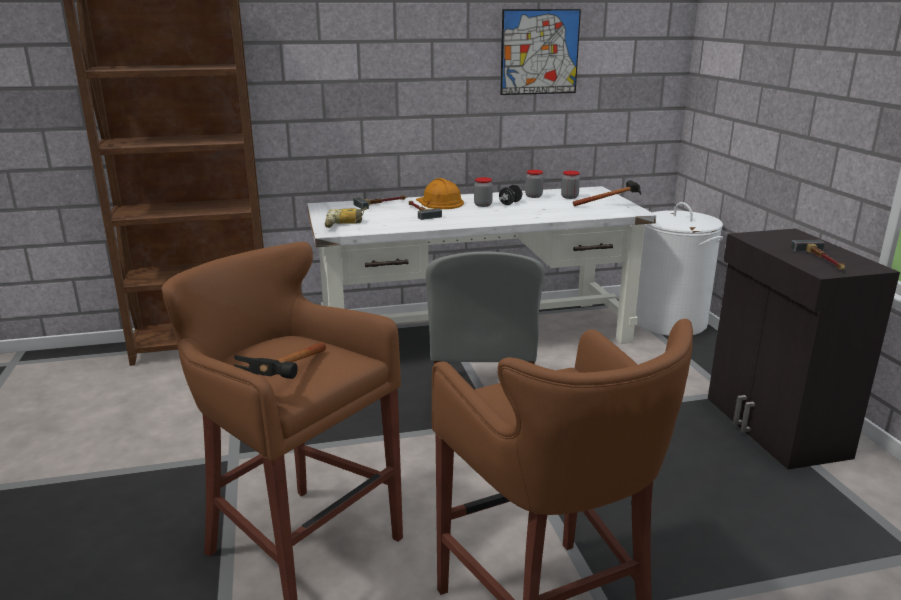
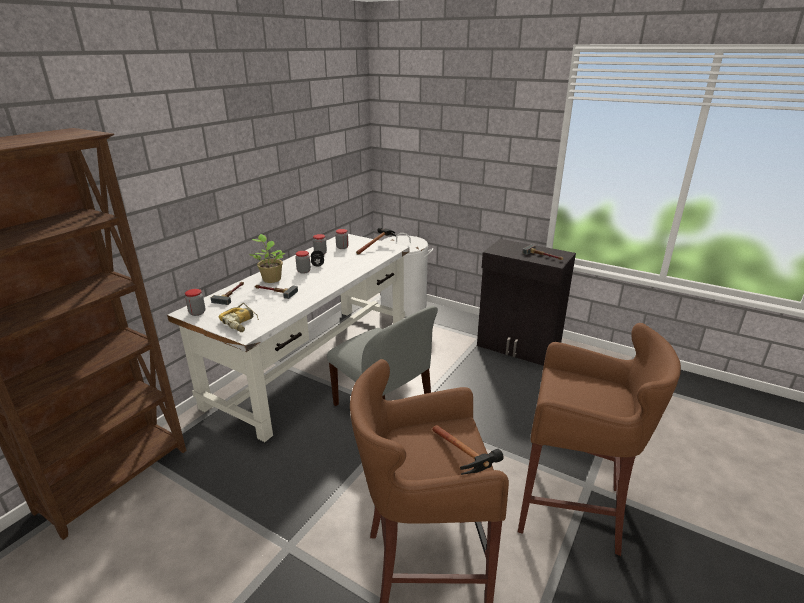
camera: 45 degrees left, 5 degrees up
(329, 208) = (197, 313): none -> jar
(439, 202) = (271, 279): orange hard hat -> potted plant
(539, 52) = (299, 149): picture -> none

